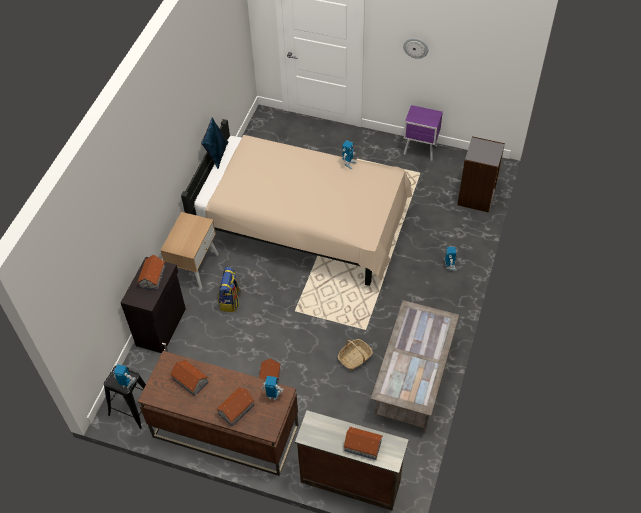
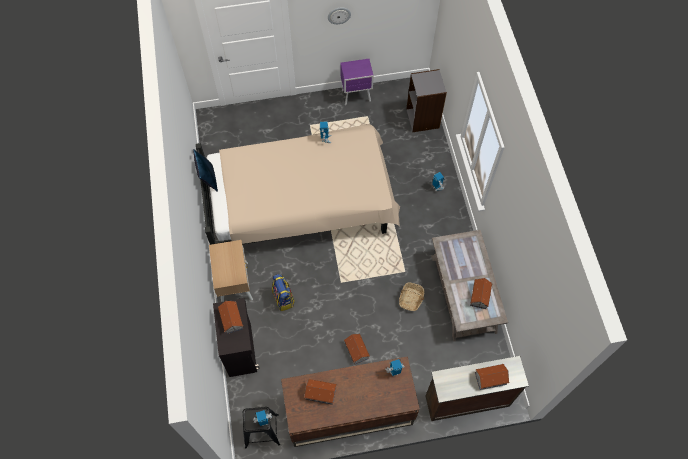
camera: 30 degrees left, 10 degrees up
(236, 409) = (373, 398): toy house -> toy house (480, 295)

